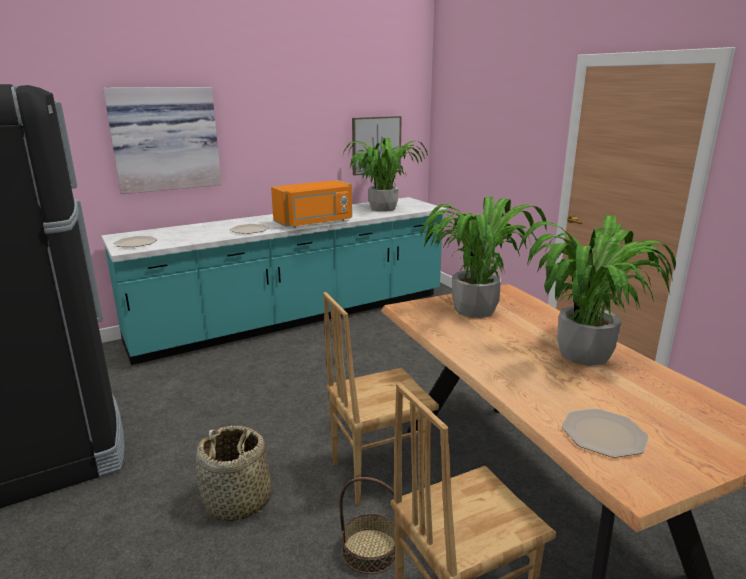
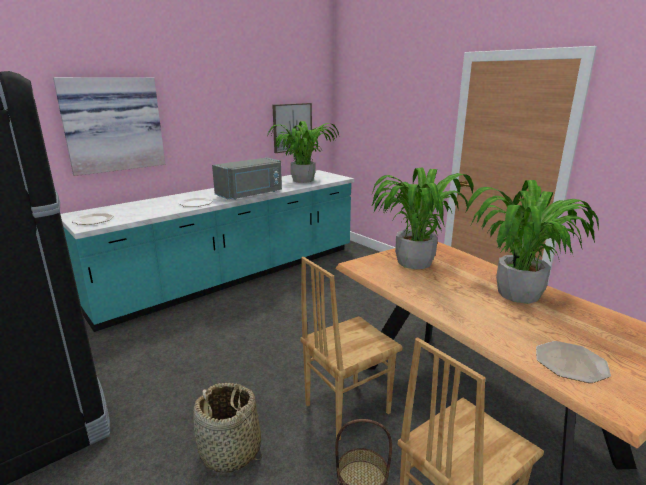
camera: 10 degrees left, 0 degrees up
(315, 222) = (251, 194): orange microwave -> grey microwave

